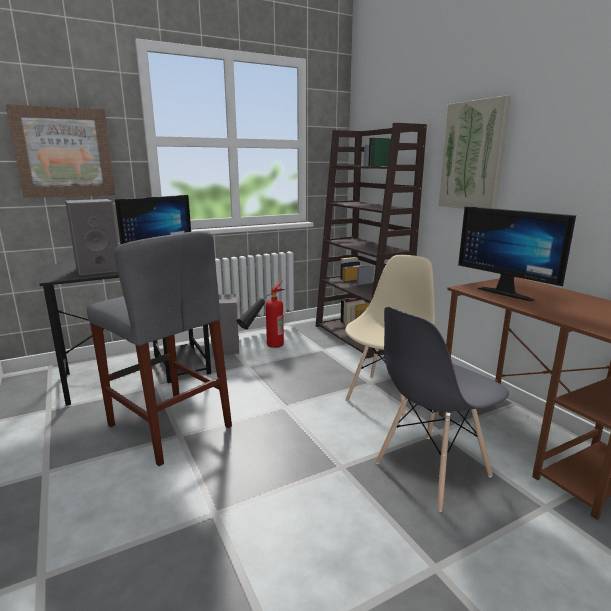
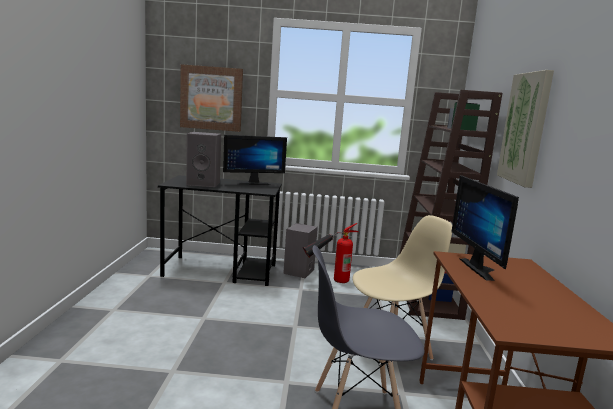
camera: 30 degrees right, 5 degrees down
(169, 426) = (204, 310): grey stool -> none

